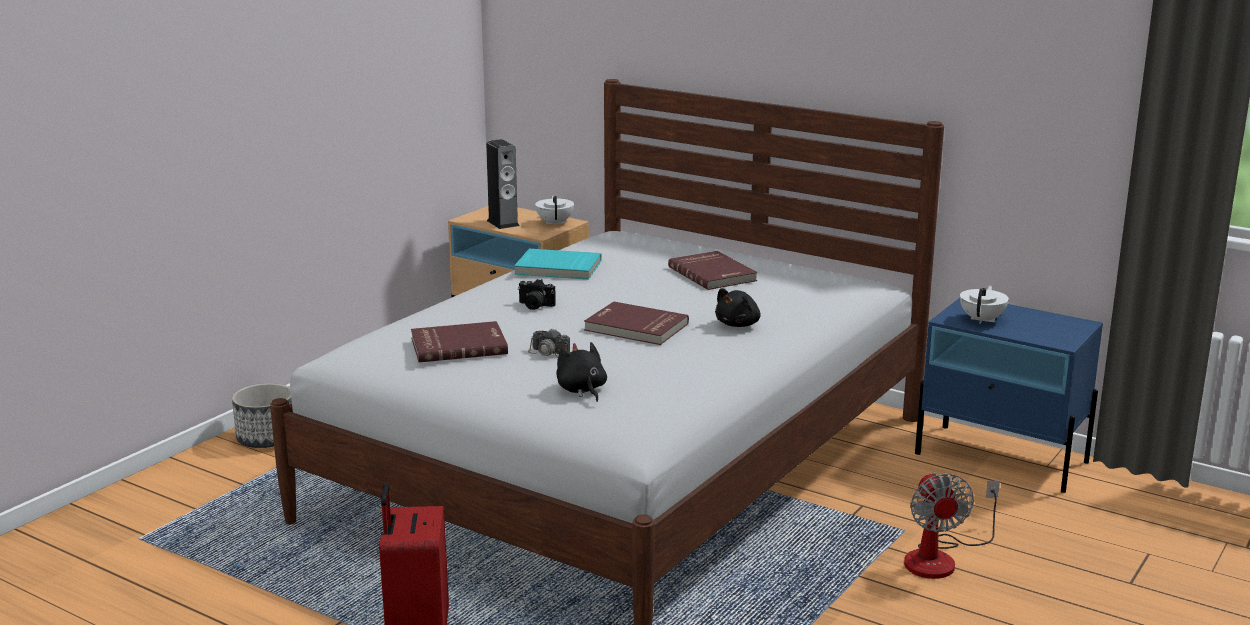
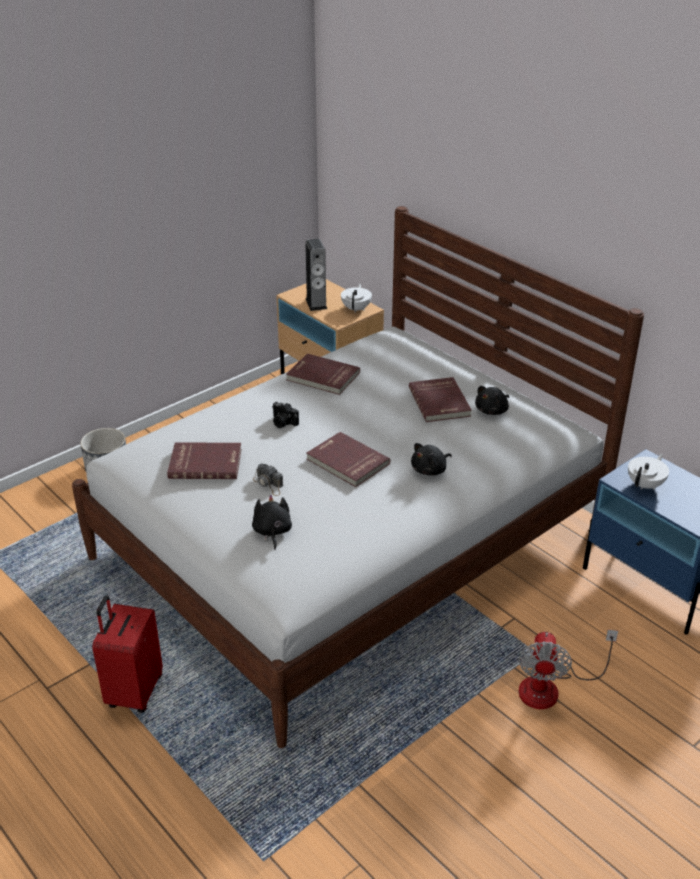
camera: 15 degrees right, 15 degrees up
(558, 268) = (322, 377): turquoise book -> red book
(777, 275) = (492, 410): none -> black plush toy

